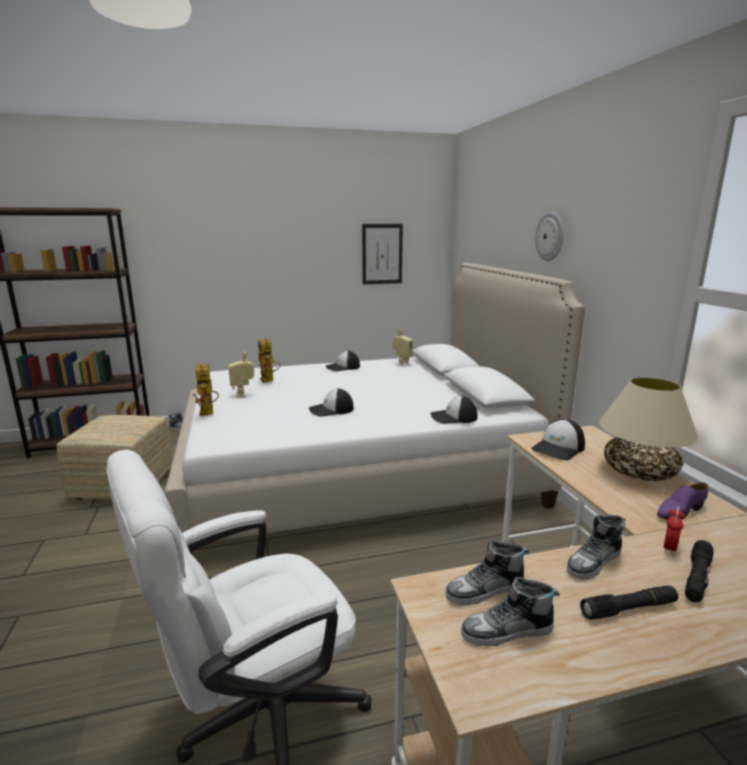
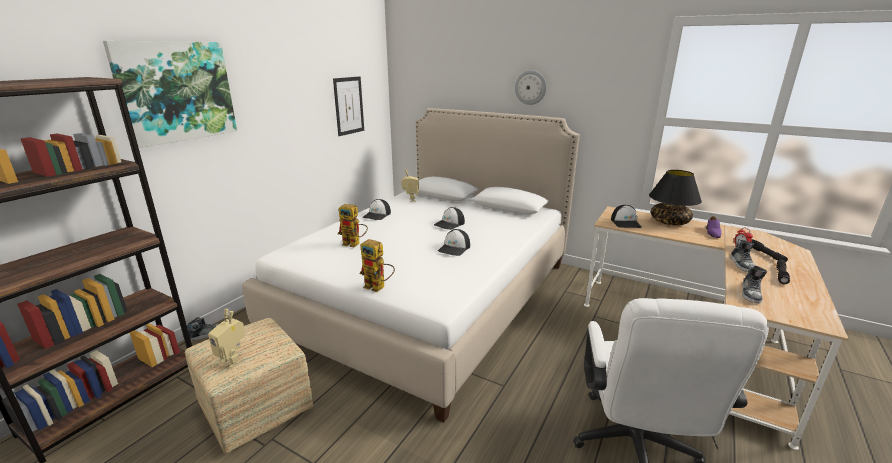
camera: 45 degrees left, 5 degrees up
(189, 225) = (177, 92): none -> picture
(243, 394) = (361, 262): toy robot -> toy robot (233, 360)
(453, 417) = (527, 226): cap -> cap (449, 224)
(507, 631) = (785, 302): shoe -> none
(639, 472) = (670, 222): beige table lamp -> black table lamp

